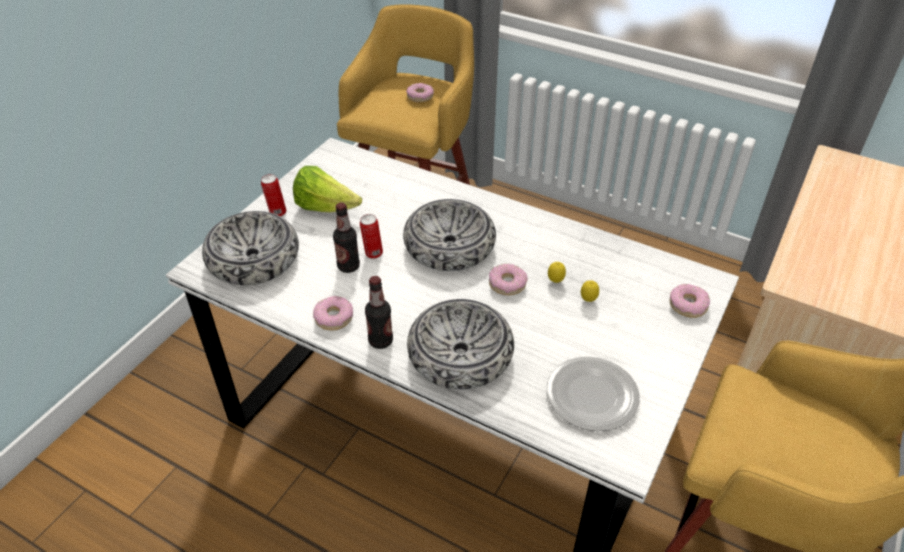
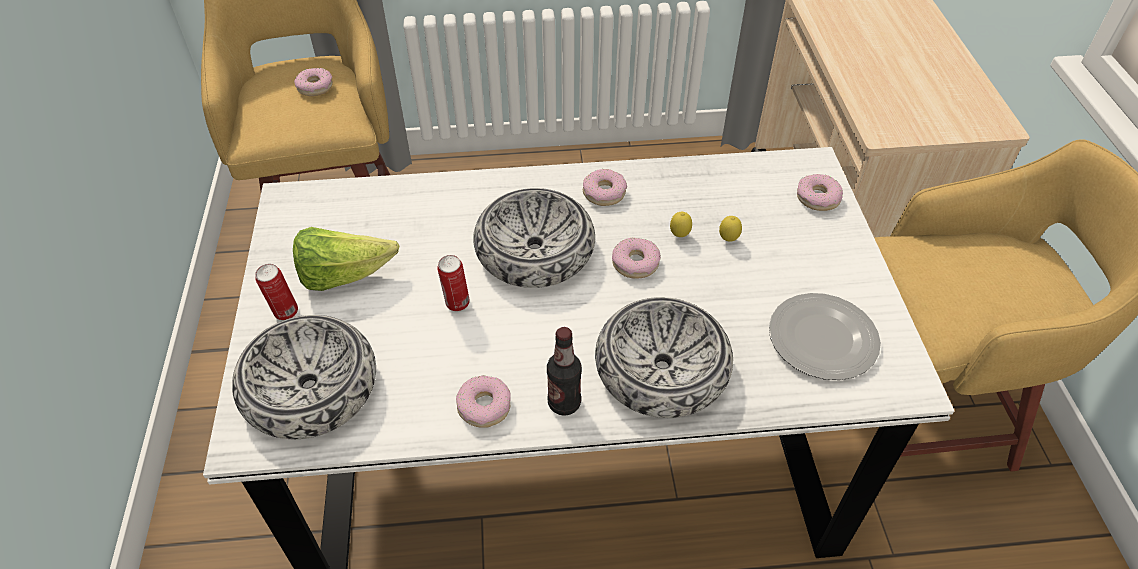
camera: 35 degrees left, 5 degrees up
(348, 266) = (442, 334): bottle -> none
(529, 231) = (604, 193): none -> donut

